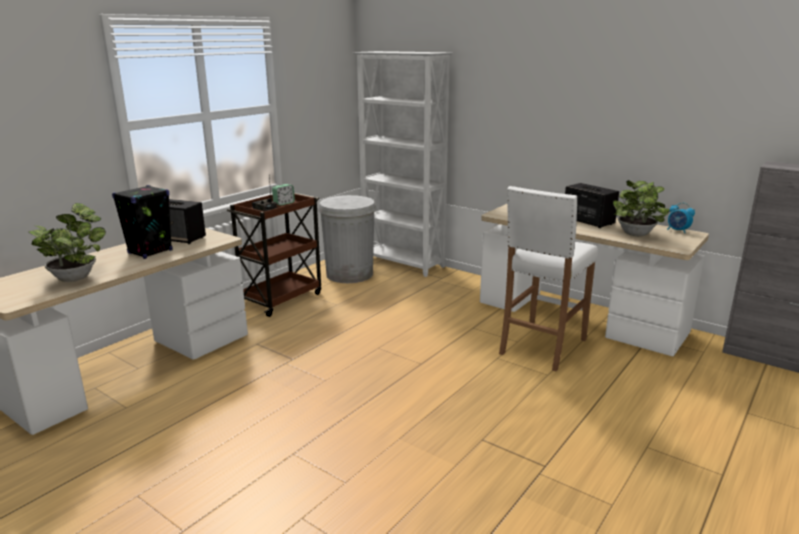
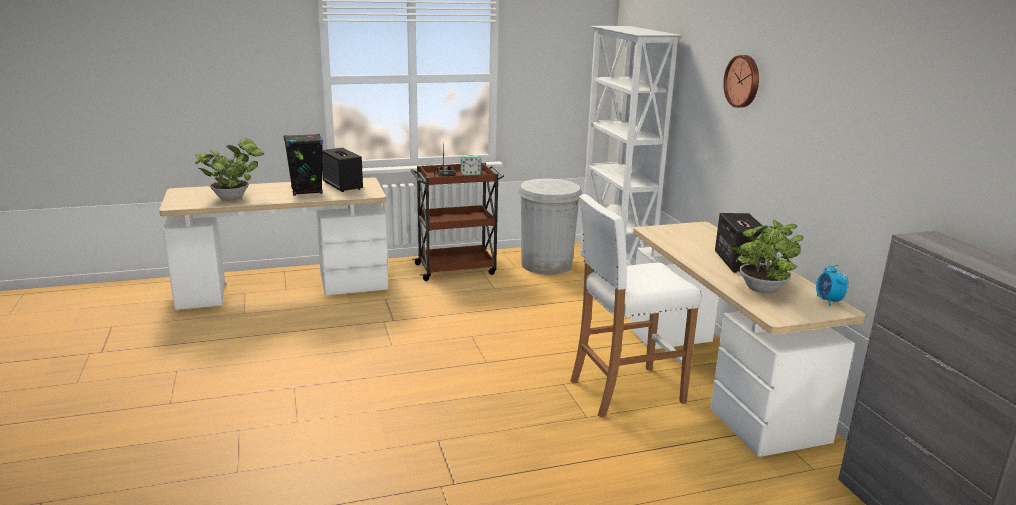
camera: 35 degrees right, 0 degrees up
(539, 82) = (743, 81): none -> wall clock

